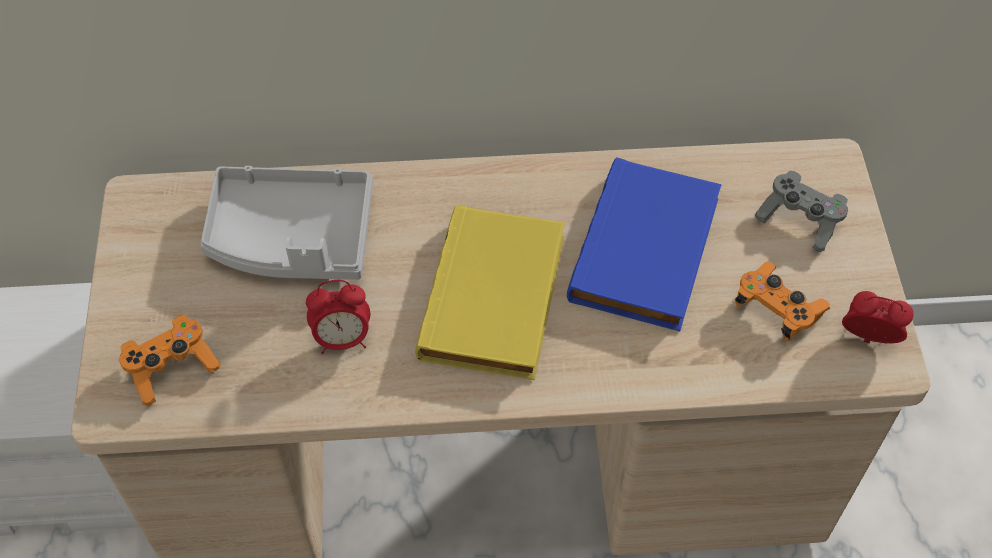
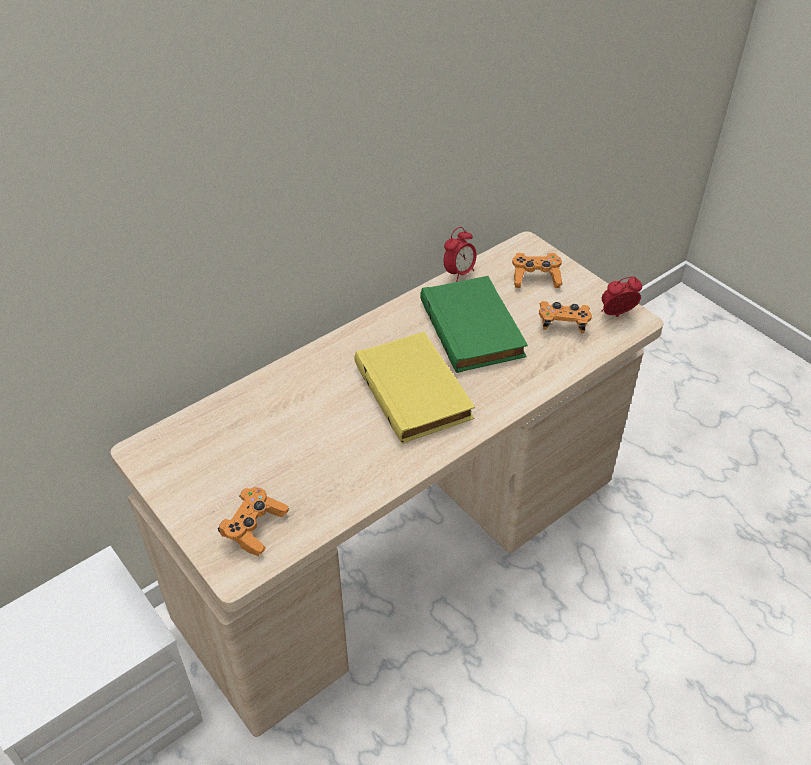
camera: 35 degrees left, 10 degrees down
(292, 237) = (265, 421): grey tray -> none
(342, 339) = (347, 456): alarm clock -> alarm clock (459, 273)
(648, 252) = (474, 329): blue book -> green book
(800, 220) = (535, 278): grey game controller -> orange game controller

